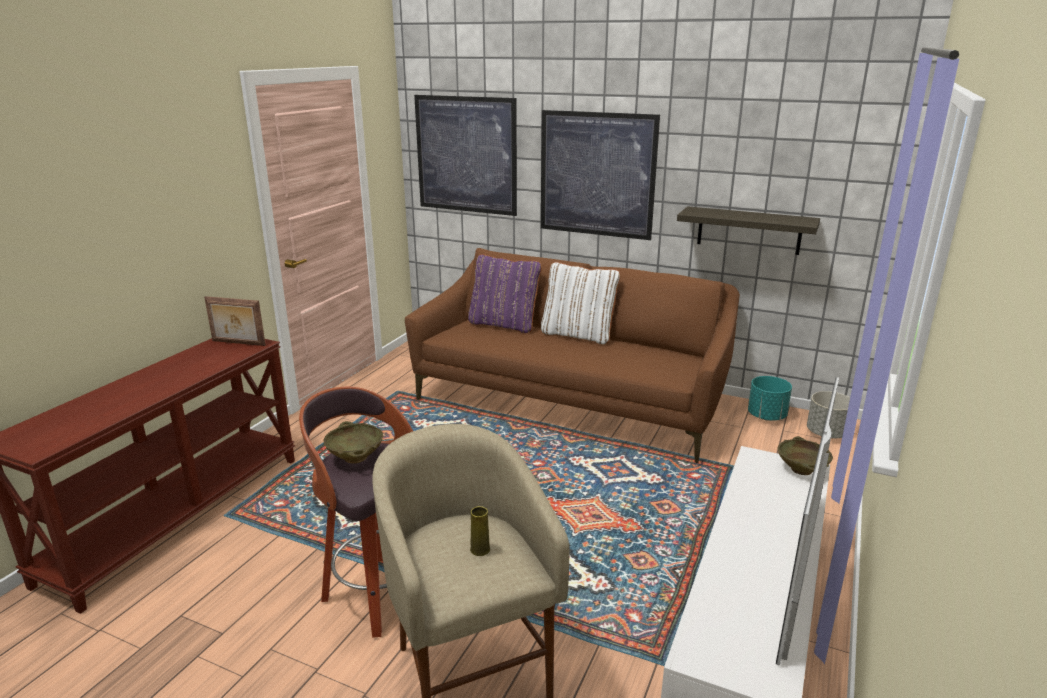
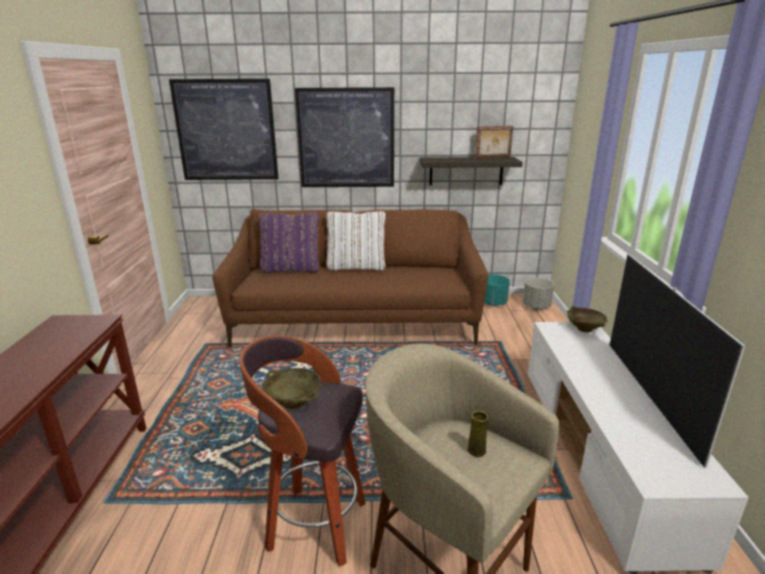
camera: 25 degrees left, 0 degrees up
(238, 343) = (76, 324): picture frame -> picture frame (493, 157)

